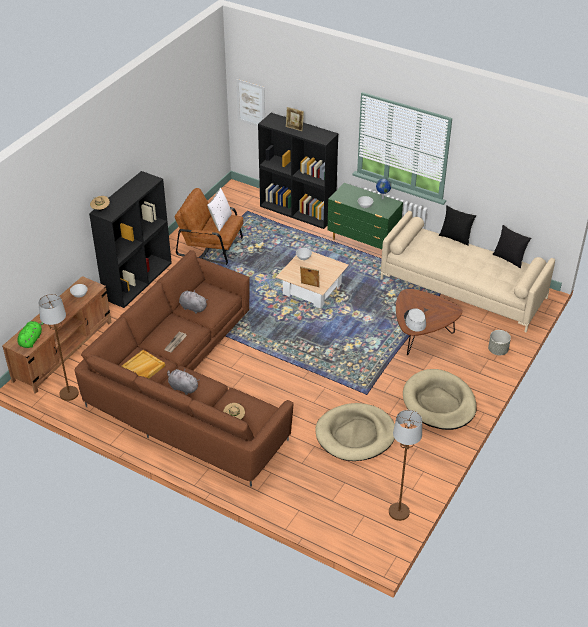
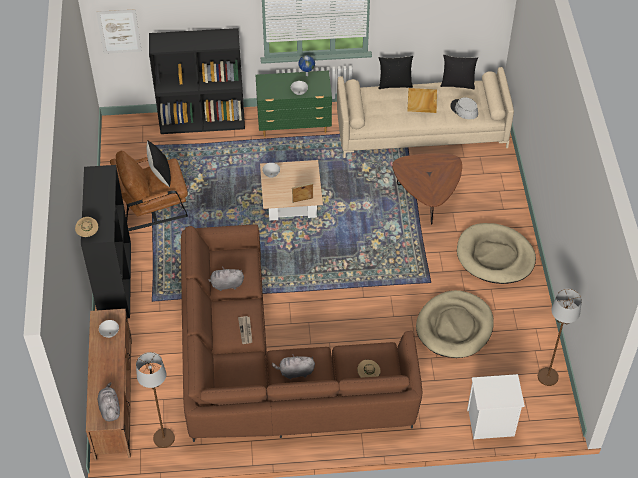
camera: 35 degrees left, 10 degrees up
(31, 340) = (109, 408): green plush toy -> grey plush toy
(143, 367) = (240, 373): beige tray -> beige tray (422, 102)
(220, 221) = (160, 175): white pillow -> black pillow
(294, 128) = (191, 42): picture frame -> none
(316, 518) = (490, 423): none -> white nightstand
(414, 321) = (430, 190): grey hat -> grey hat (464, 110)
(498, 350) = (500, 178): grey planter -> none

